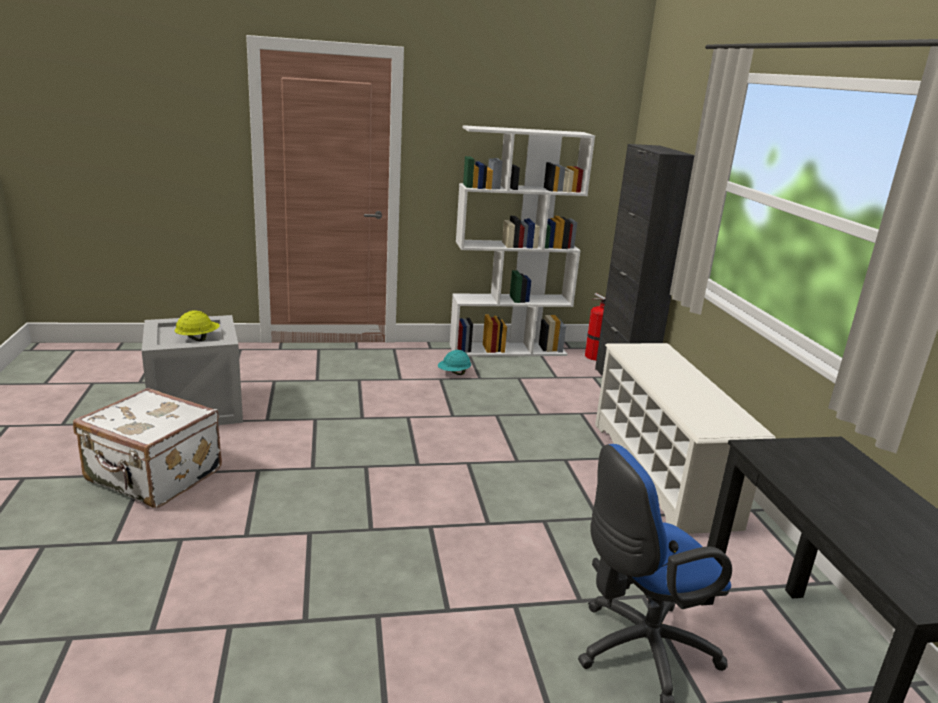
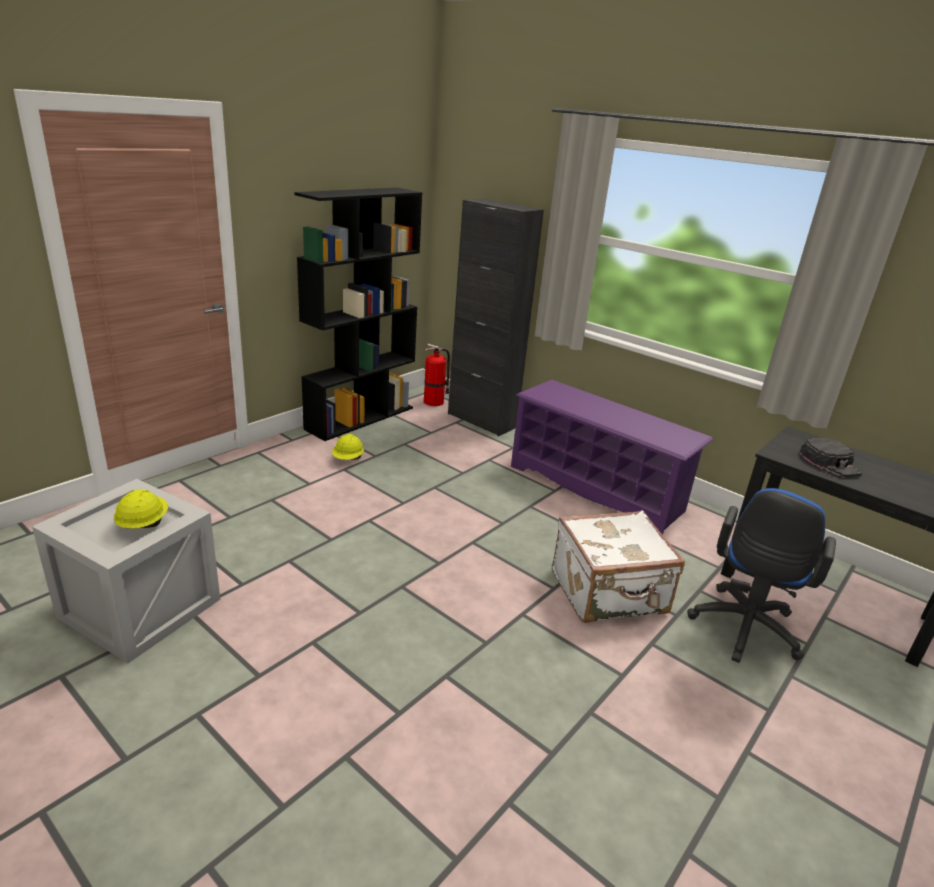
camera: 40 degrees left, 5 degrees up
(153, 477) = (214, 711): white suitcase -> white suitcase (609, 593)
(454, 373) = (348, 459): turquoise hard hat -> yellow hard hat
(508, 349) = (360, 418): white bookcase -> black bookcase
(662, 472) = (596, 488): white shoe rack -> purple shoe rack
(820, 480) = (830, 463): none -> black cap

